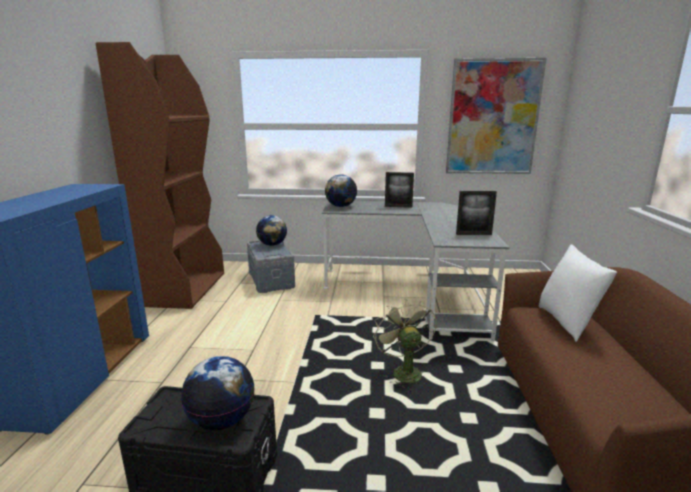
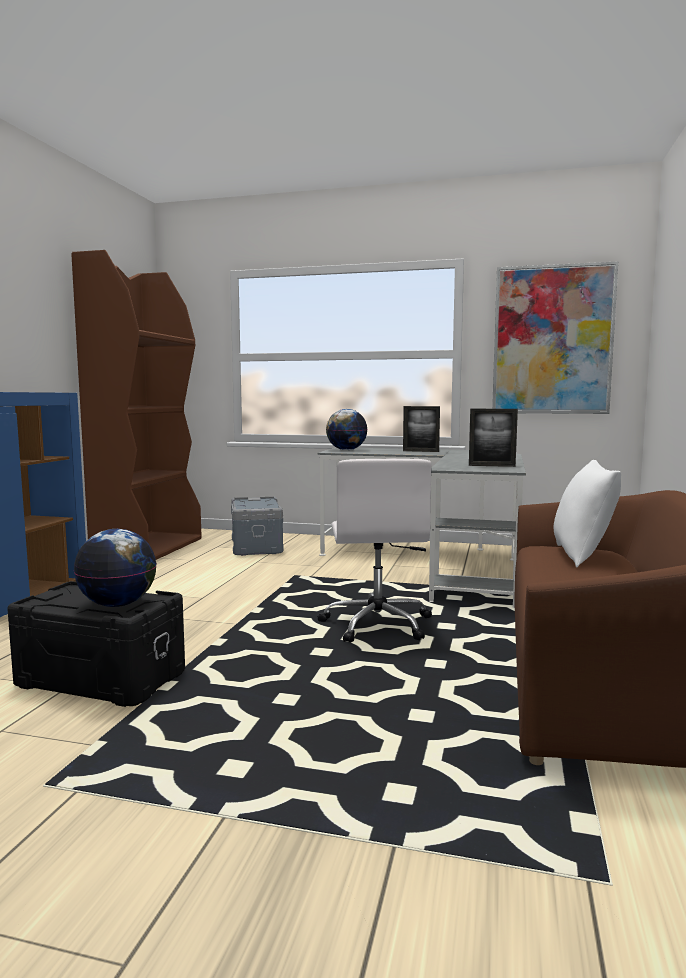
camera: 10 degrees right, 10 degrees down
(272, 245) = (261, 501): globe -> none
(403, 371) = (377, 624): green fan -> white office chair

